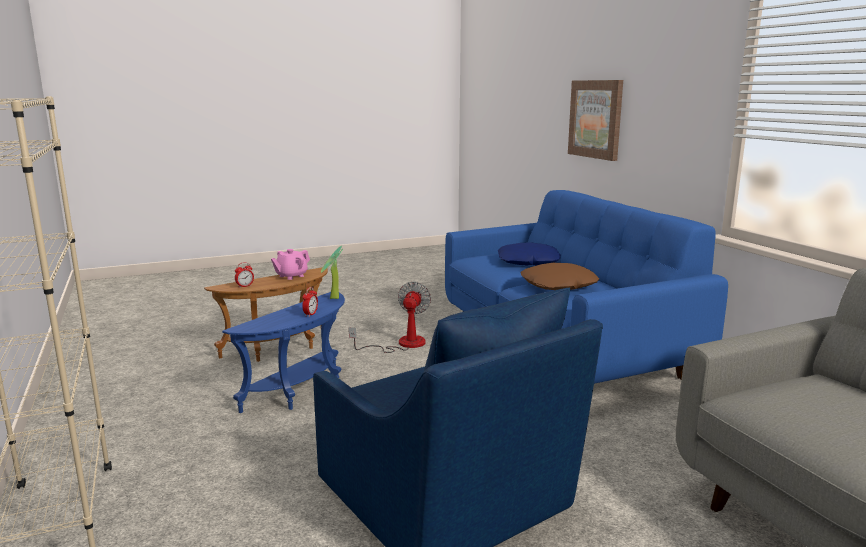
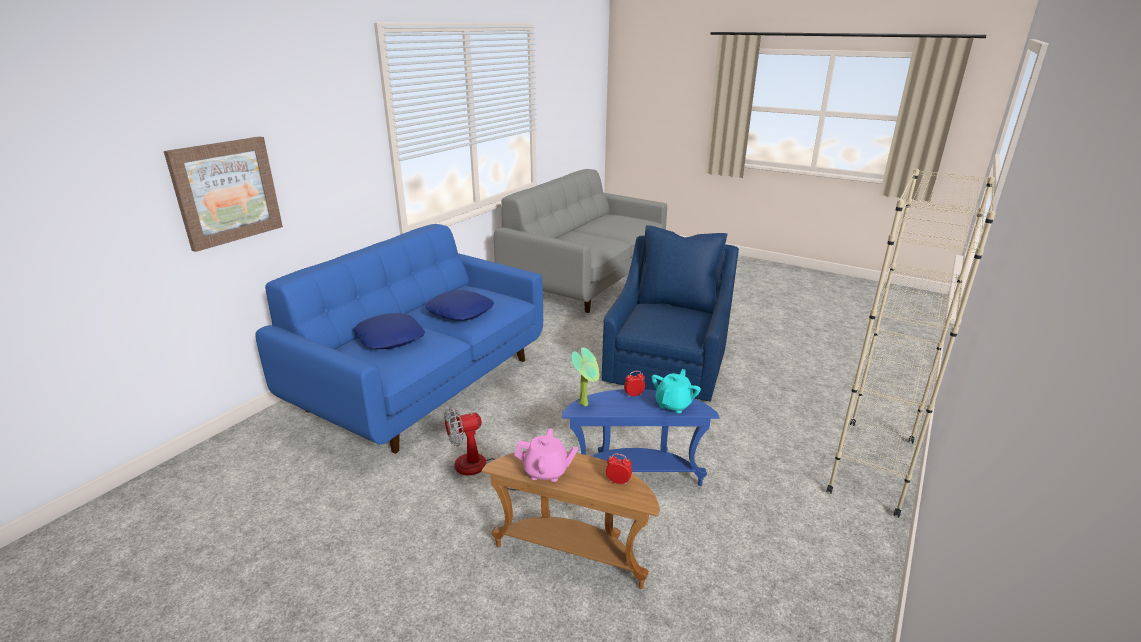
camera: 125 degrees left, 10 degrees up
(270, 322) = (673, 404): none -> turquoise teapot
(558, 285) = (460, 312): brown pillow -> blue pillow

